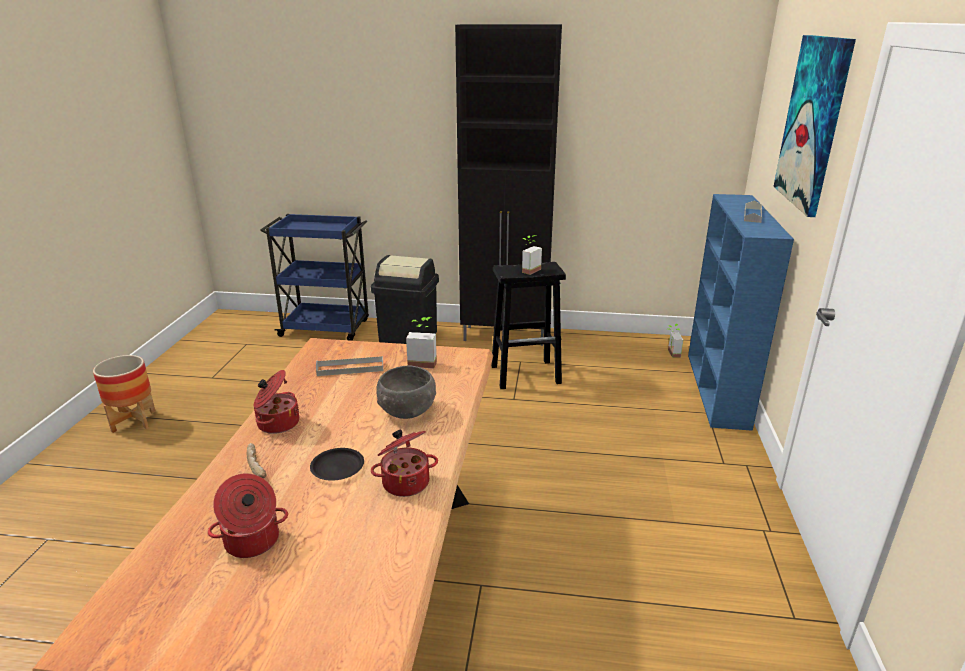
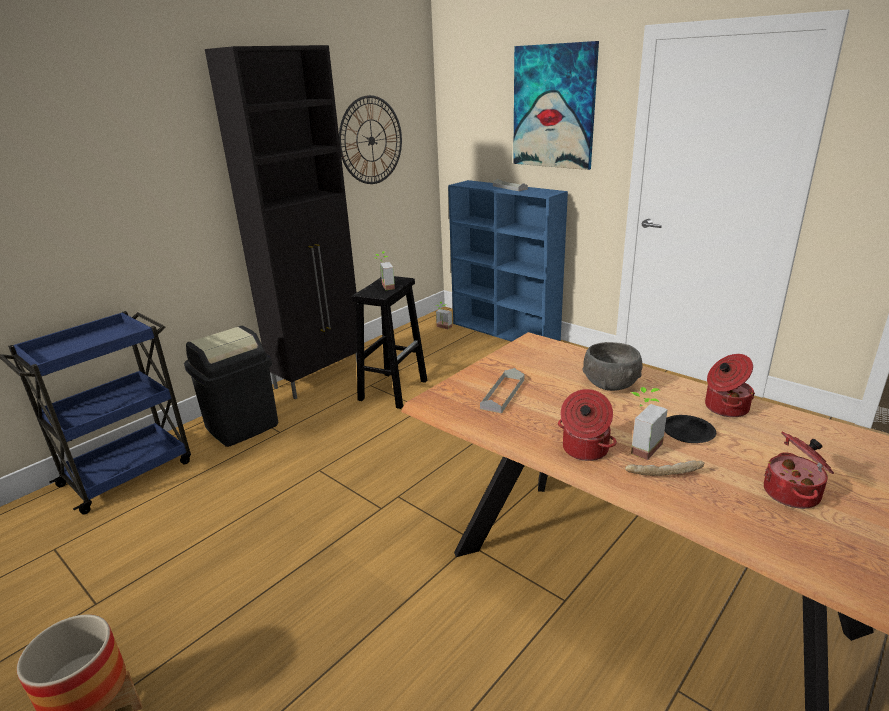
camera: 55 degrees left, 0 degrees up
(423, 361) = (524, 360): potted plant -> potted plant (639, 446)
(642, 125) = (371, 140): none -> wall clock

